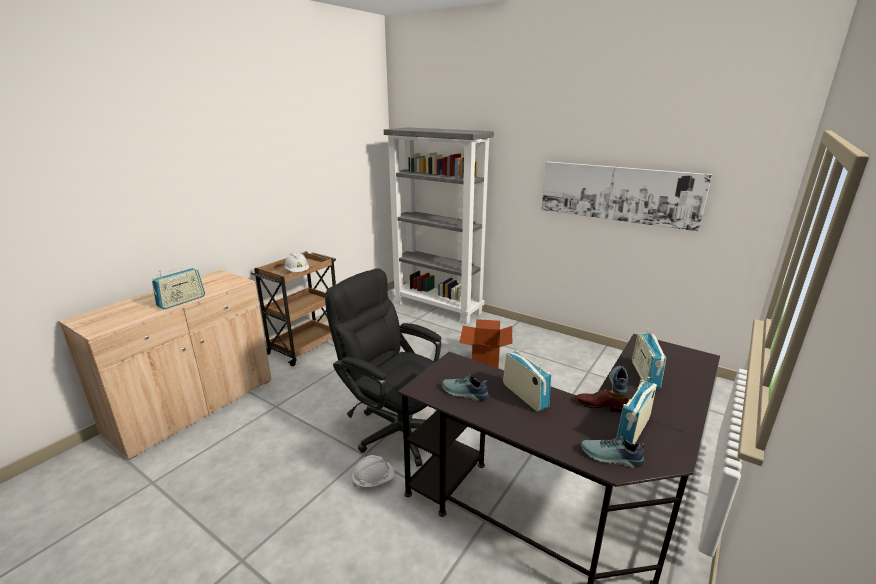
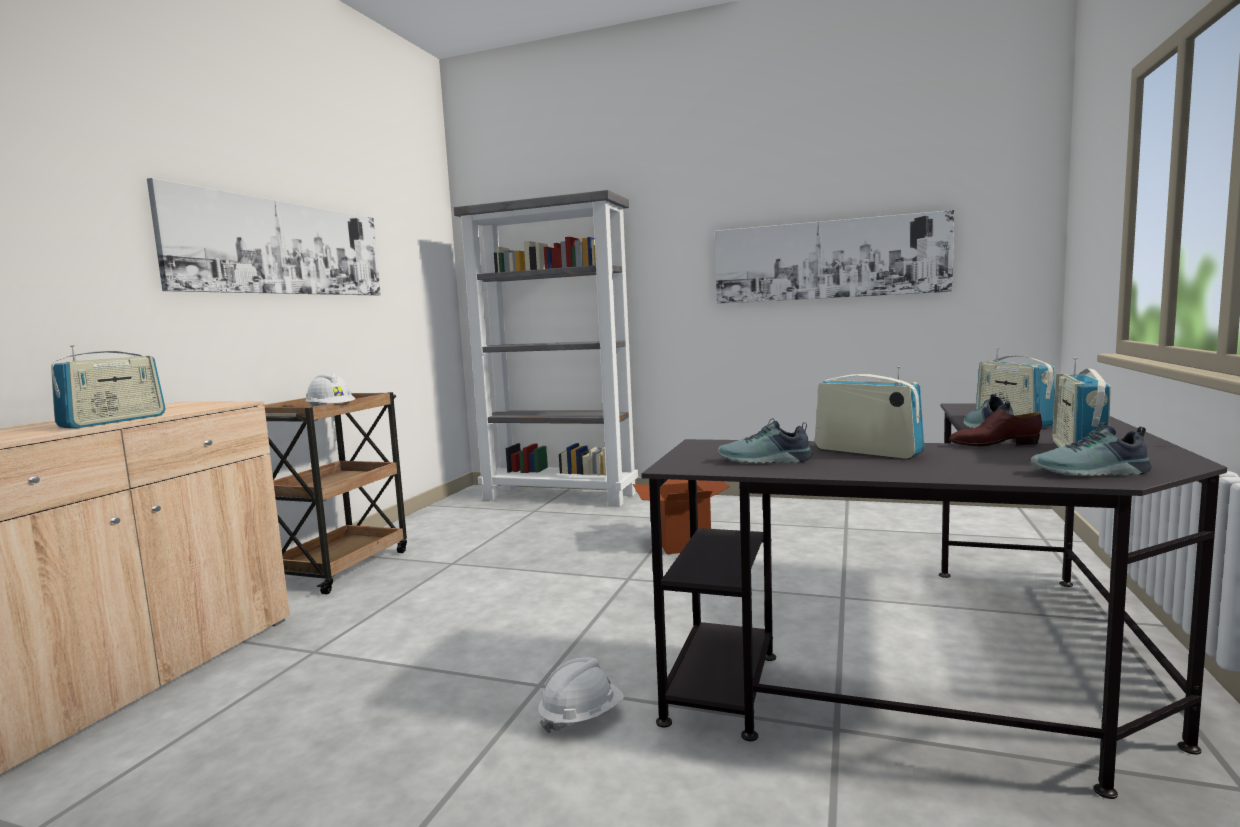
camera: 15 degrees left, 15 degrees down
(275, 174) = (283, 248): none -> picture
(395, 427) = (578, 638): black office chair -> none

